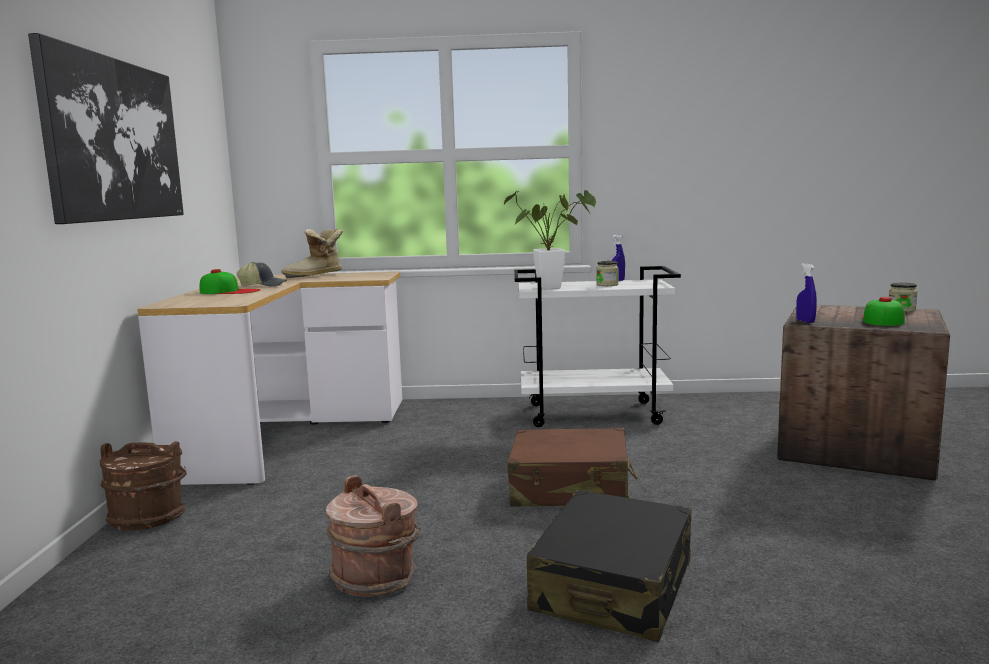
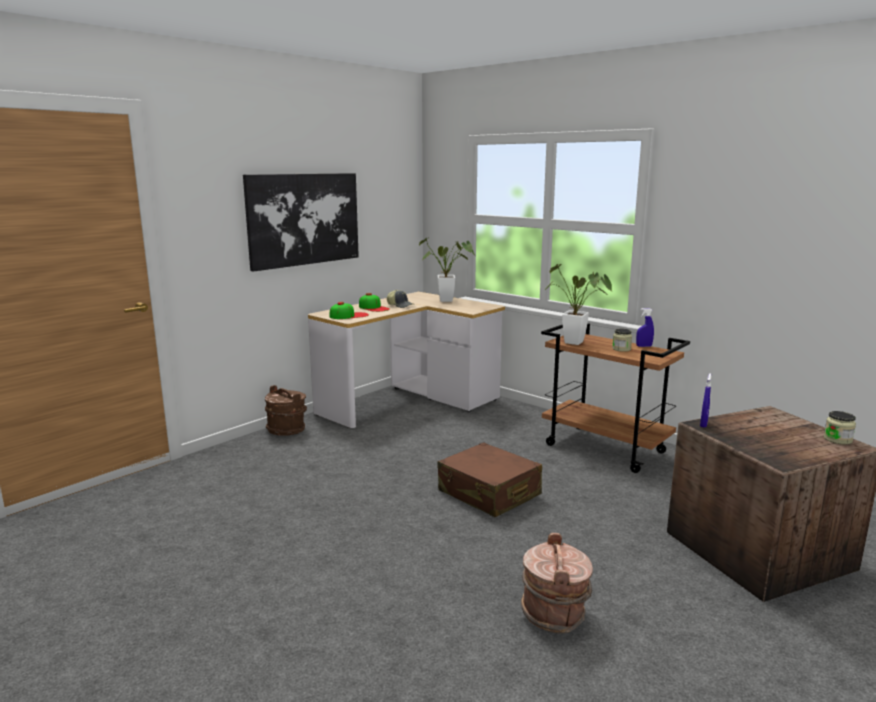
camera: 40 degrees right, 5 degrees up
(315, 275) = (450, 300): boot -> potted plant
(376, 578) = (320, 498): brown bucket -> brown bucket (554, 614)
(594, 414) = (606, 449): white cart -> brown cart
(613, 587) = (405, 555): black suitcase -> none
(882, 319) = (776, 443): cap -> cap (349, 315)

